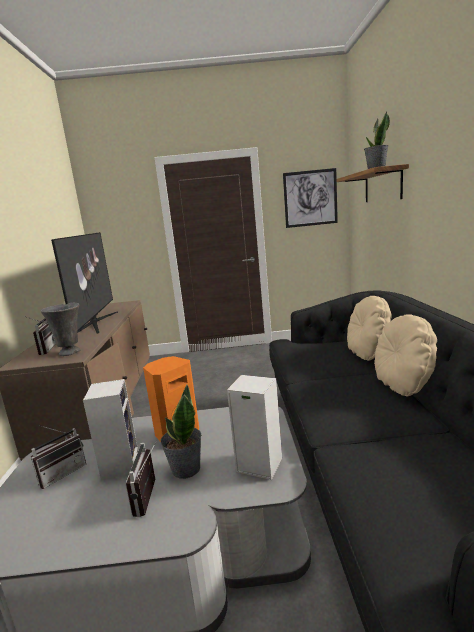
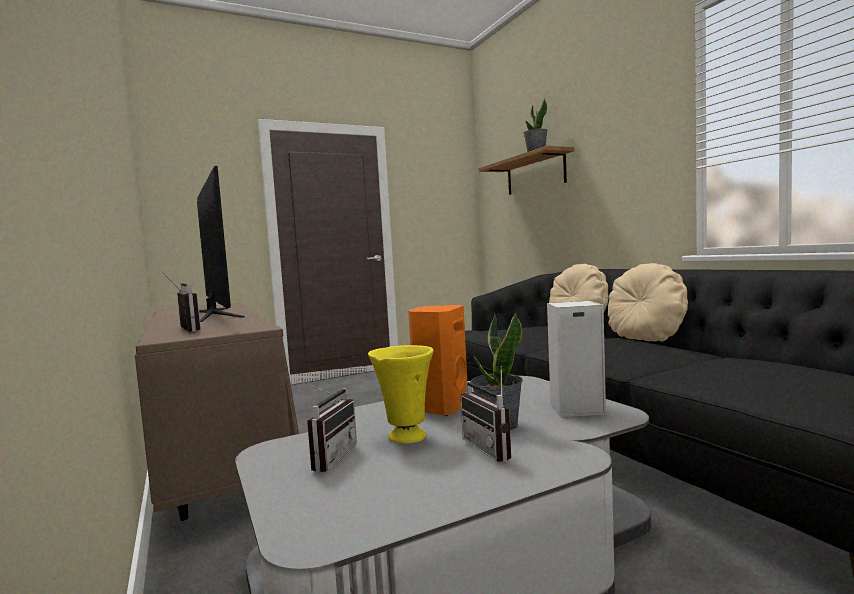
camera: 25 degrees left, 10 degrees down
(70, 352) = (239, 327): grey vase -> none
(120, 464) = (405, 437): speaker -> yellow vase
(310, 198) = (440, 191): picture -> none

